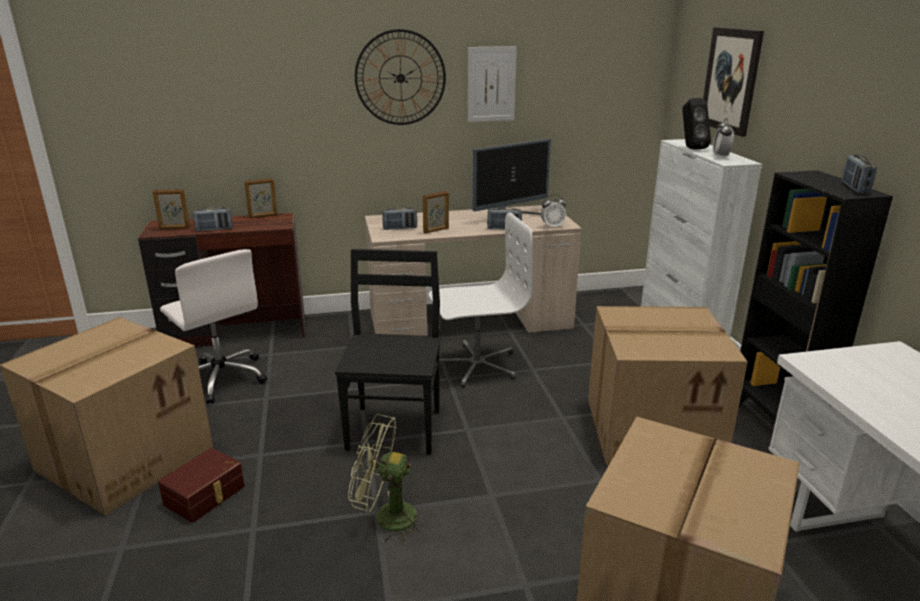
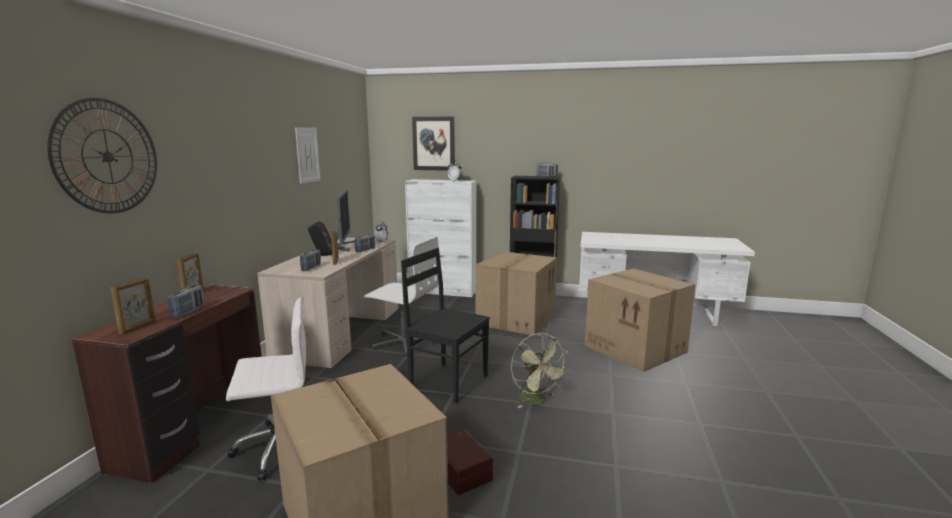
camera: 65 degrees left, 10 degrees down
(386, 517) = (537, 401): green fan -> green fan turned 60 degrees counterclockwise
(400, 78) = (263, 151): wall clock -> wall clock (107, 156)
(476, 365) = (403, 342): white office chair -> white office chair turned 105 degrees clockwise
(690, 148) = (432, 181): black speaker -> black speaker (322, 255)

